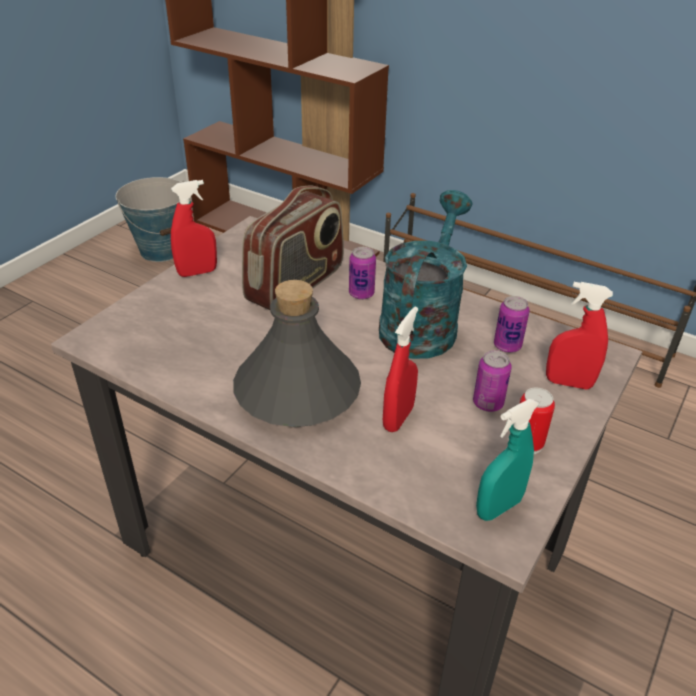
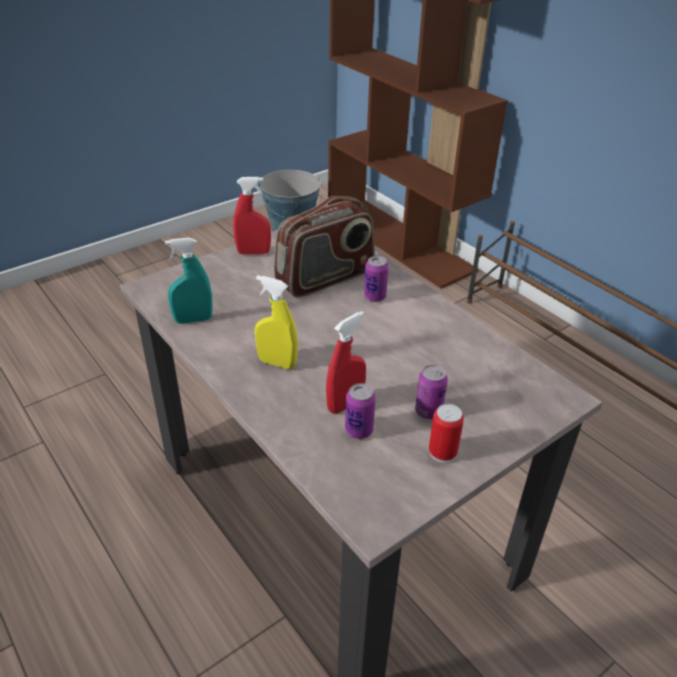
camera: 20 degrees right, 0 degrees up
(296, 391) = (277, 363): grey bottle -> yellow spray bottle
(422, 323) = (412, 332): turquoise watering can -> none
(498, 507) = (385, 496): turquoise spray bottle -> turquoise spray bottle (193, 320)
(507, 346) = (475, 368): can -> can (359, 430)
(568, 383) = (512, 412): red spray bottle -> none

